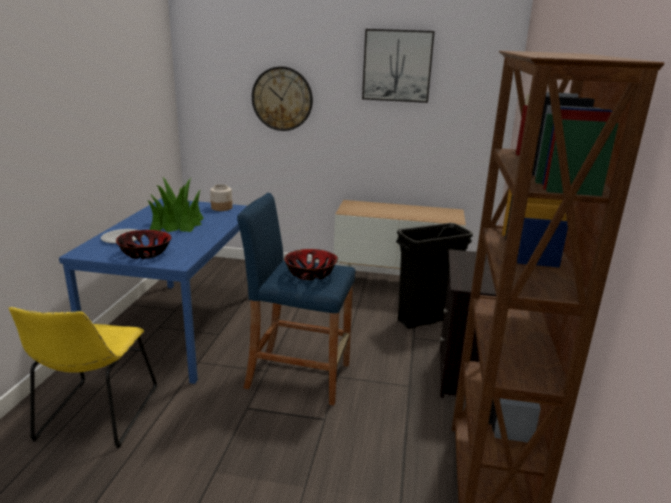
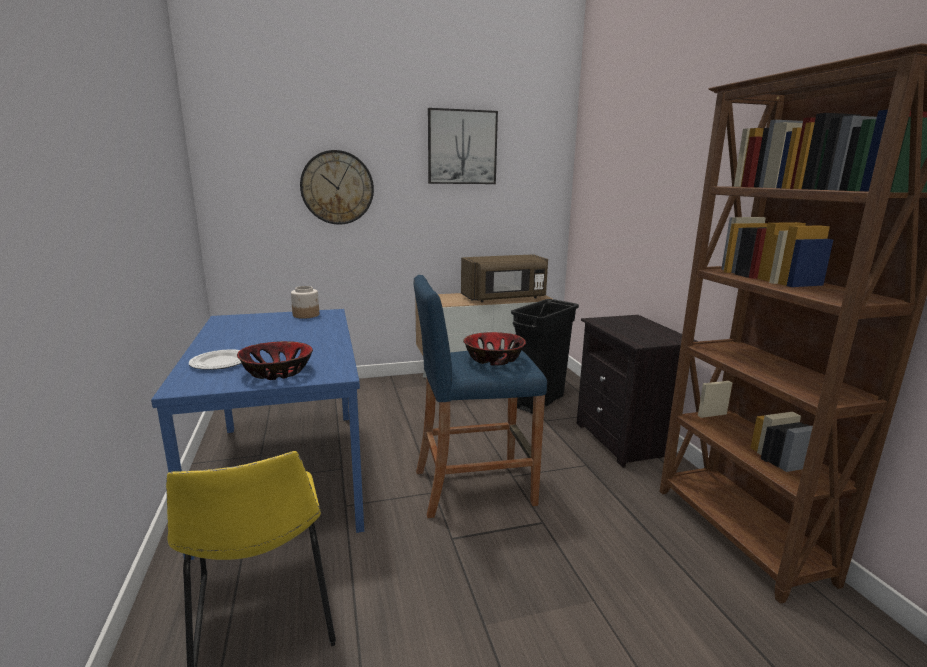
camera: 25 degrees left, 5 degrees down
(177, 223) = (273, 336): potted plant -> none
(418, 215) = (504, 298): none -> brown microwave

